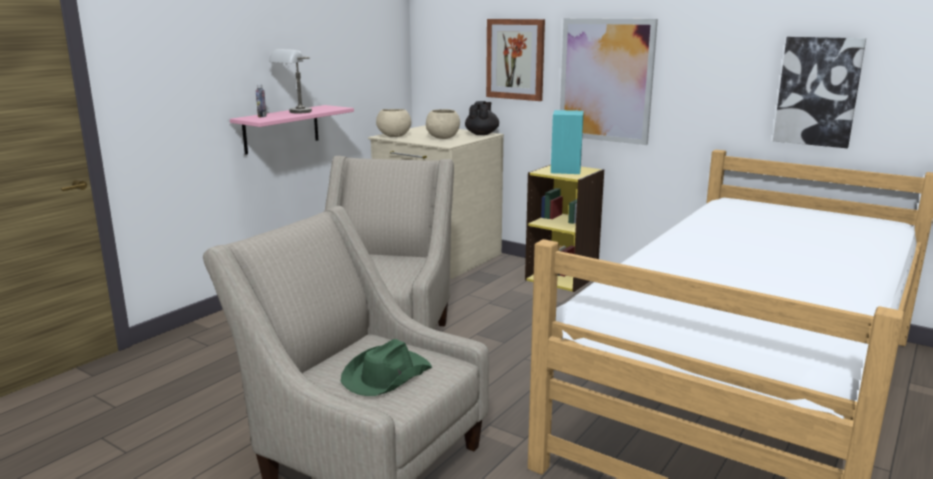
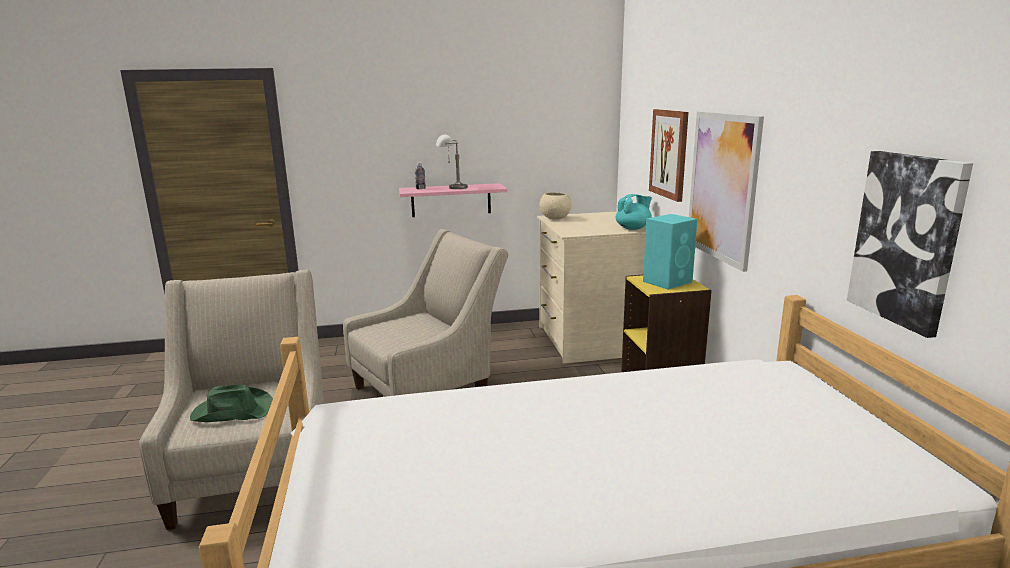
camera: 45 degrees right, 0 degrees up
(443, 138) = (587, 226): beige bowl -> none
(482, 134) = (633, 228): black teapot -> turquoise teapot

